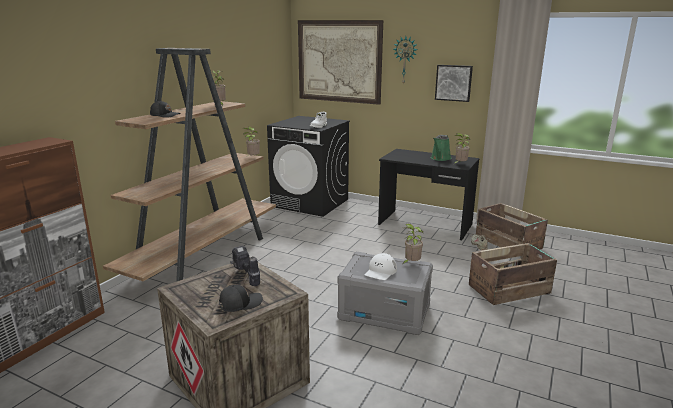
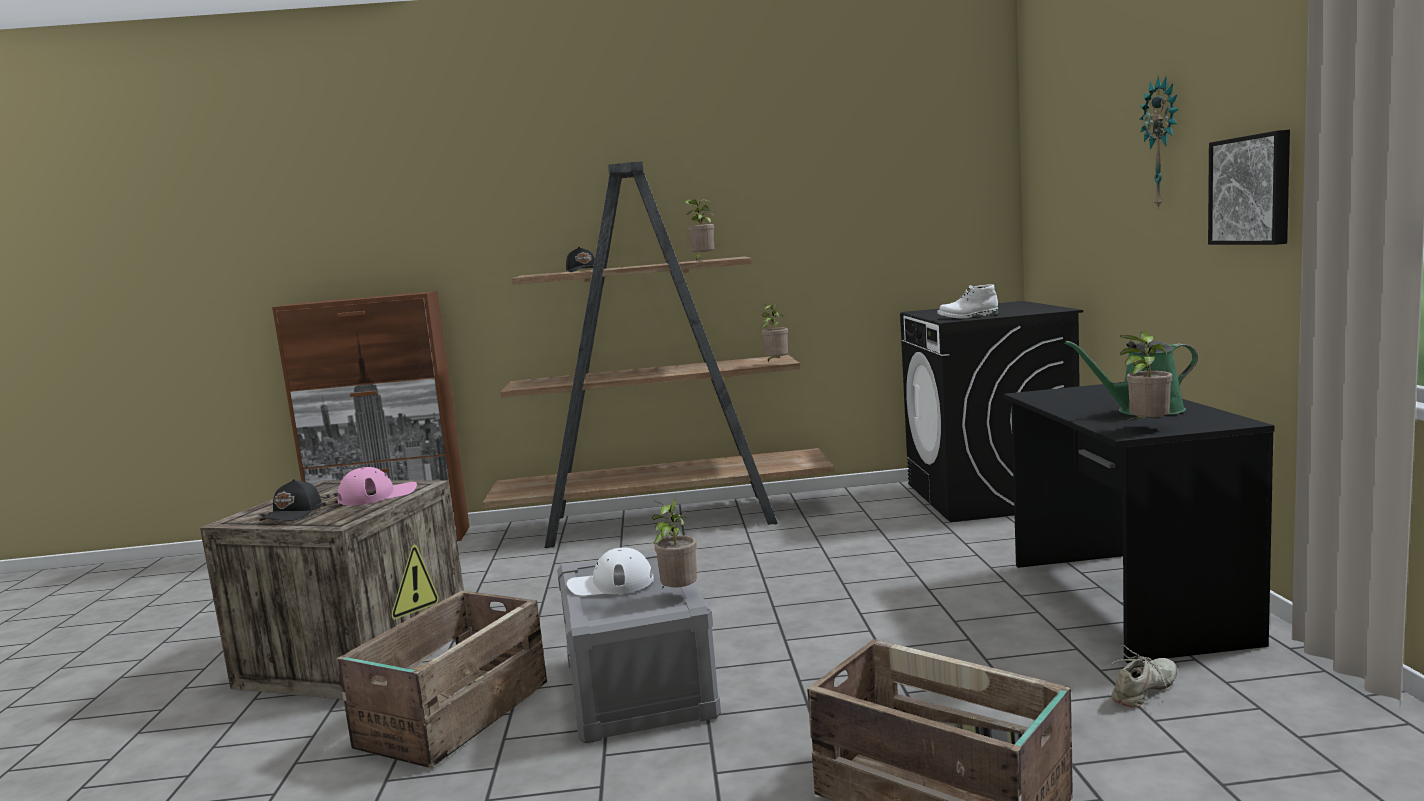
camera: 60 degrees right, 10 degrees down
(240, 303) = (293, 514): black cap -> black cap turned 75 degrees clockwise
(245, 276) = (378, 495): power drill -> pink cap
(339, 61) = (1071, 170): picture -> none
(508, 243) = (1258, 726): crate -> crate (452, 716)

